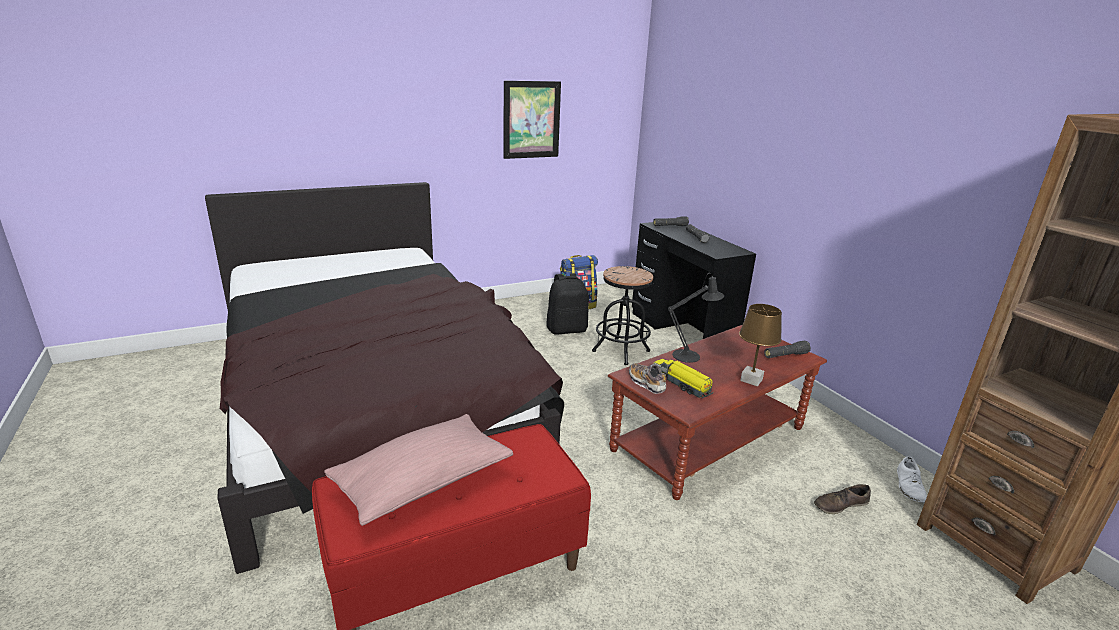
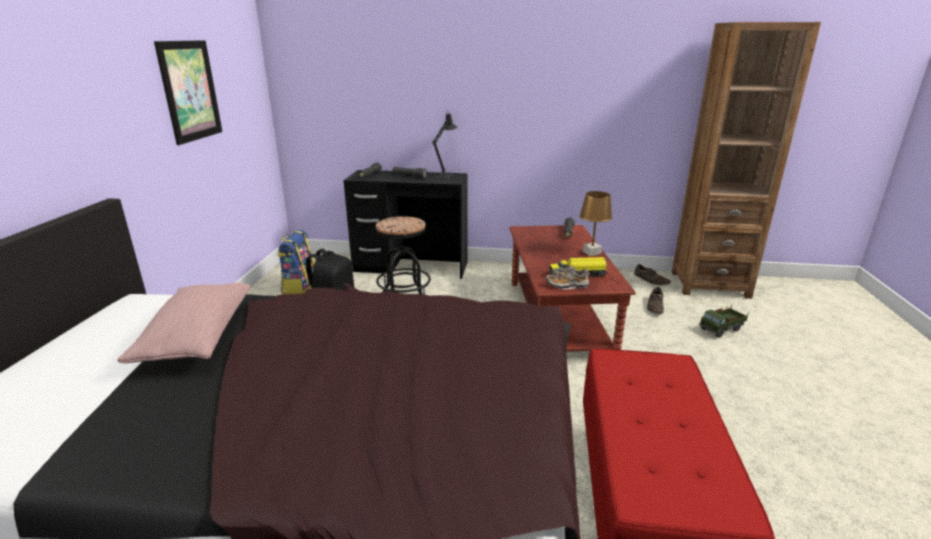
camera: 55 degrees left, 0 degrees up
(423, 482) = (656, 438): pink pillow -> pink pillow (197, 337)
(690, 356) = (540, 257): black table lamp -> black table lamp (445, 175)
(867, 579) = (721, 330): none -> toy truck
(910, 486) = (651, 280): white shoe -> brown shoe

